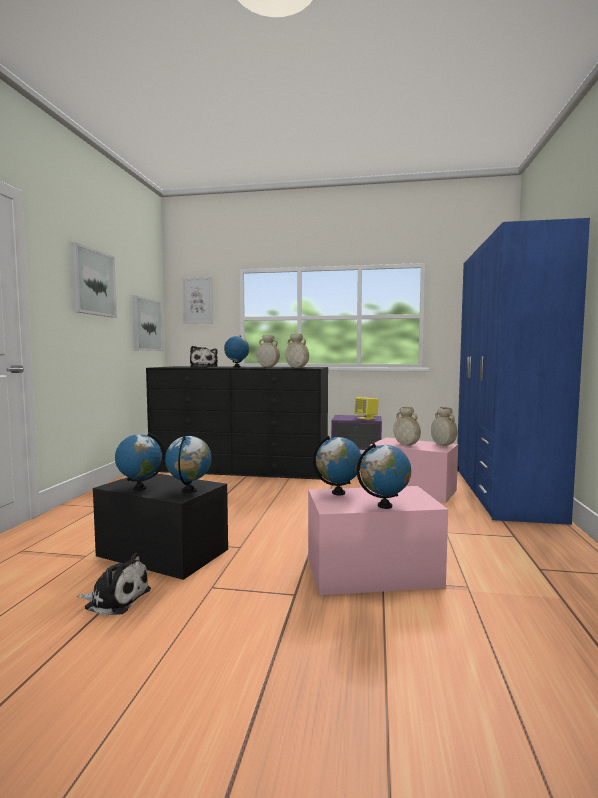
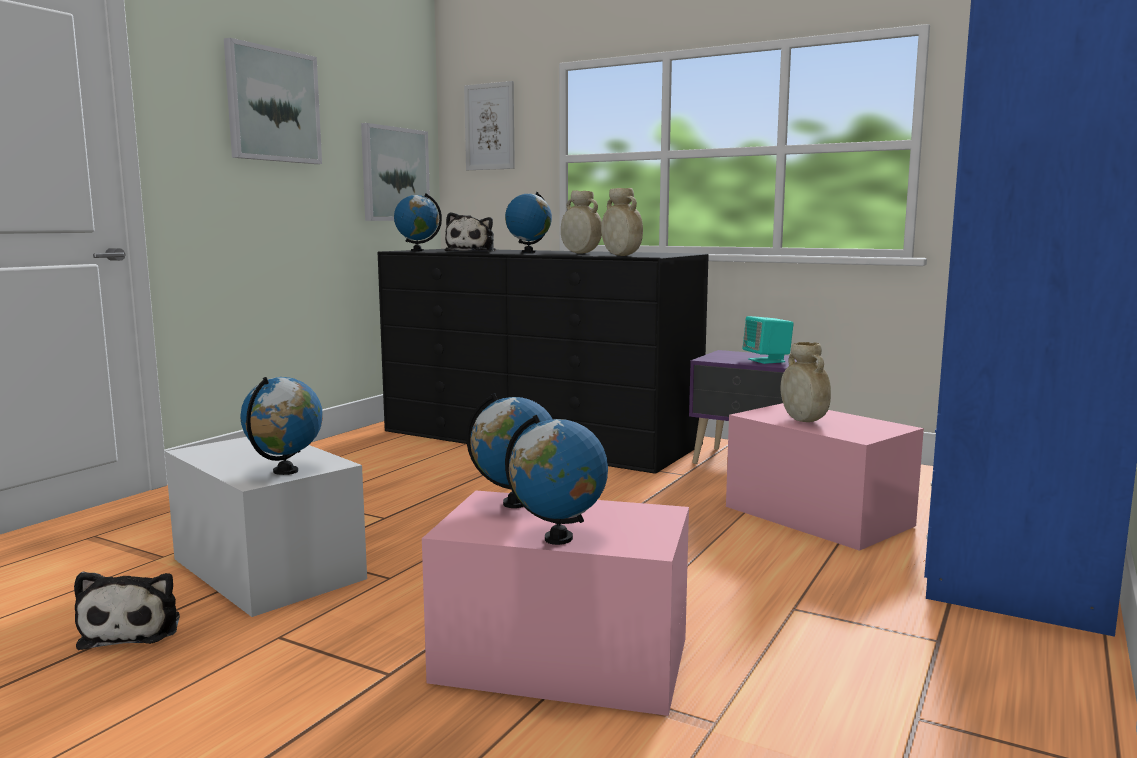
camera: 20 degrees right, 5 degrees up
(115, 599) = (134, 629): plush toy -> plush toy turned 45 degrees clockwise
(139, 488) = (224, 459): globe -> globe (417, 251)
(162, 552) = (267, 568): black storage box -> white storage box
(366, 418) = (767, 360): yellow speaker -> turquoise speaker
(443, 445) = (883, 428): beige vase -> none

